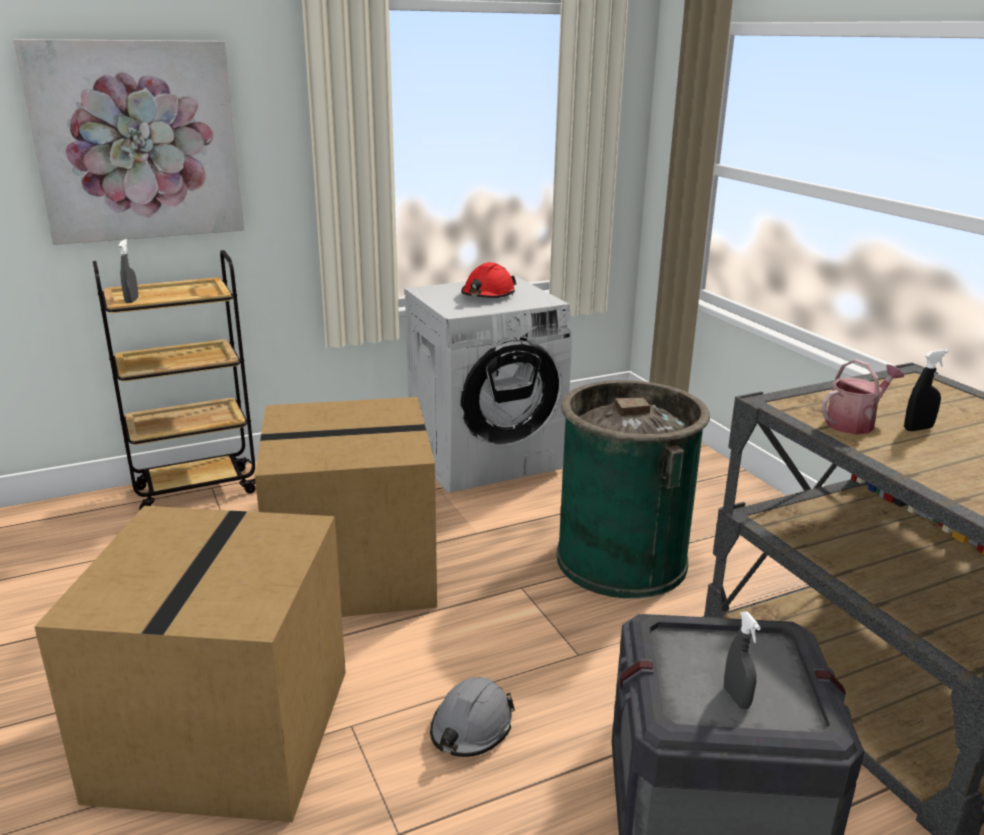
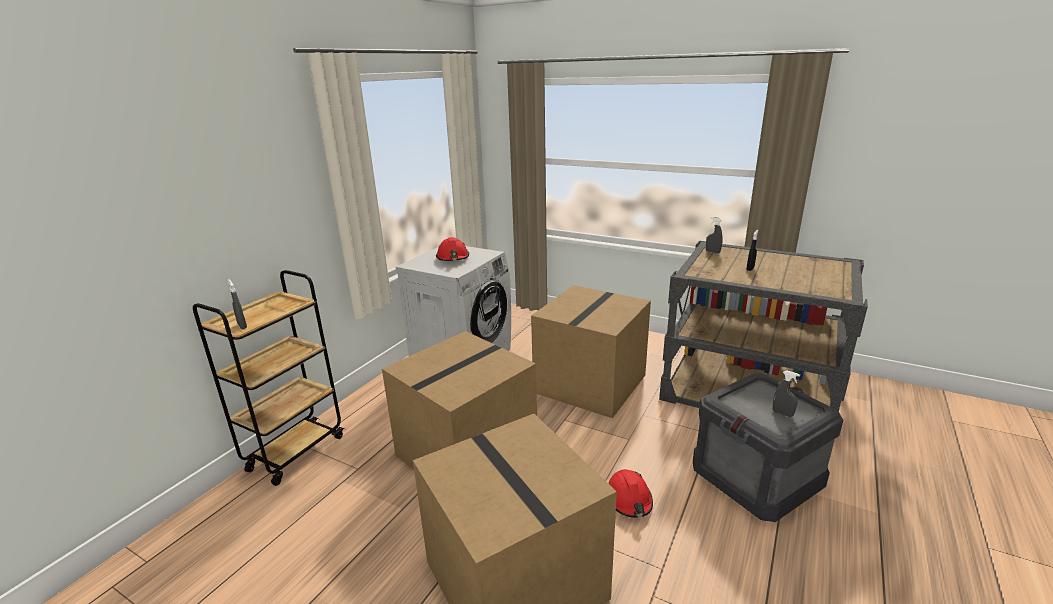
camera: 35 degrees left, 0 degrees up
(137, 142) = (207, 201): picture -> none
(471, 728) = (629, 500): grey hard hat -> red hard hat
(621, 560) = (591, 384): green trash can -> cardboard box
(854, 423) = (728, 273): watering can -> none
(896, 385) = (712, 252): none -> grey spray bottle

